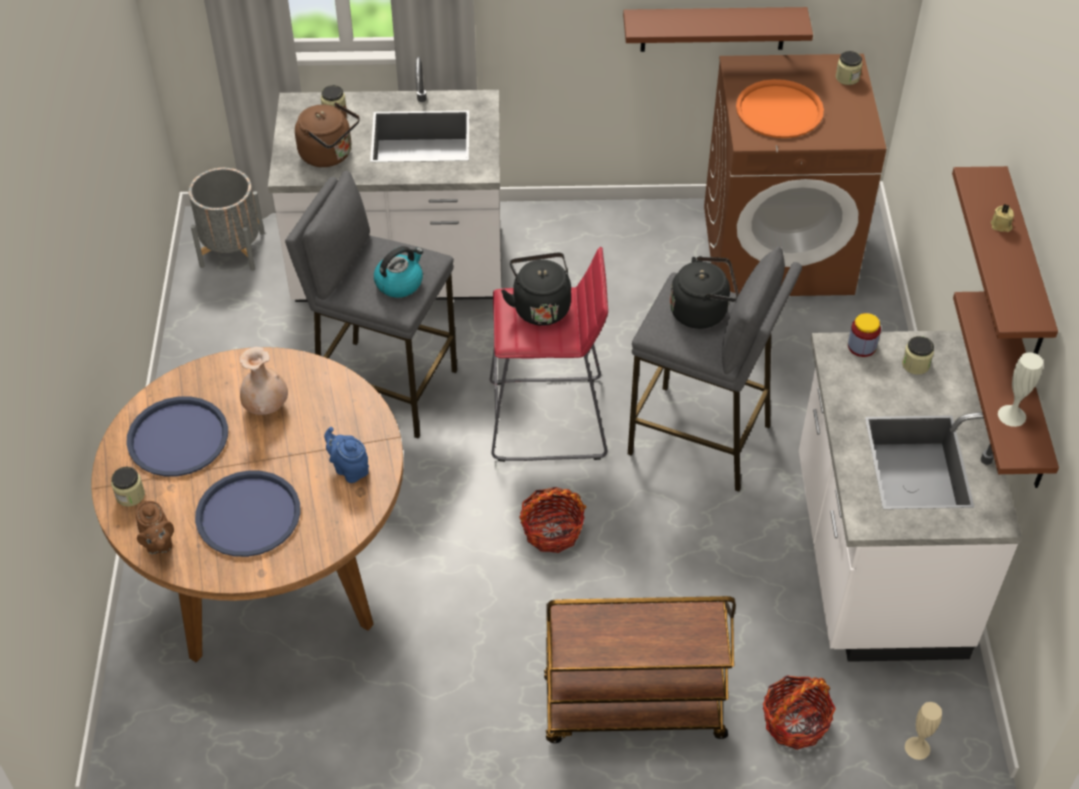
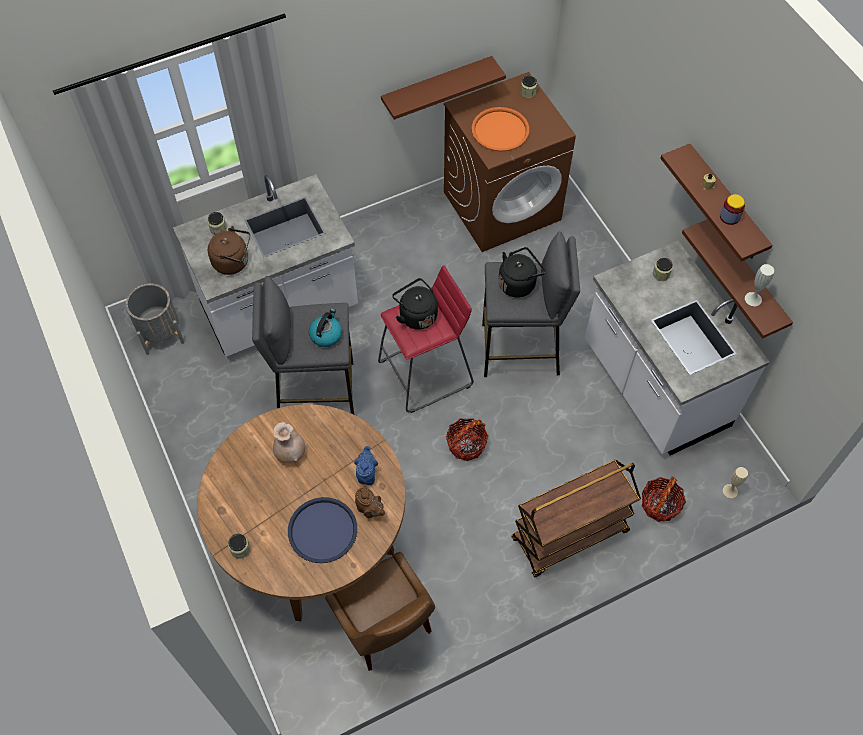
camera: 25 degrees left, 10 degrees up
(158, 544) = (278, 574): brown teapot -> brown teapot (370, 510)
(178, 438) = (247, 497): blue tray -> none
(303, 719) = (385, 627): none -> brown chair
(349, 469) = (366, 474): blue teapot -> blue teapot turned 75 degrees clockwise
(861, 346) = (626, 274): jar -> jar (729, 217)

